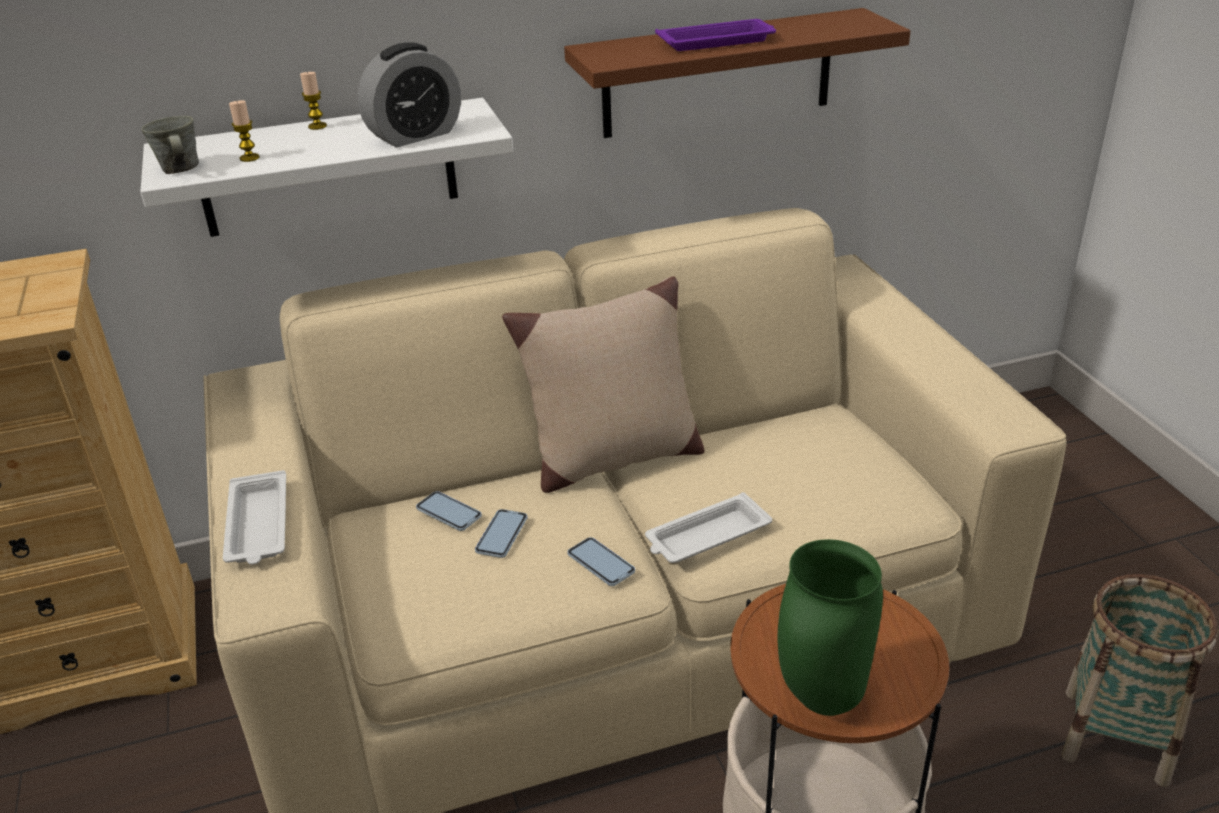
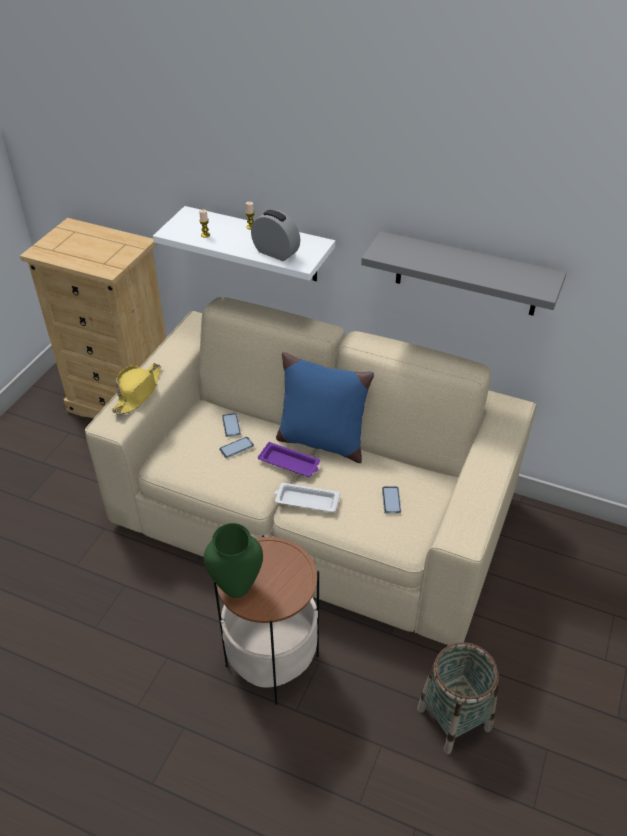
camera: 40 degrees right, 10 degrees up
(180, 169) = (177, 229): grey mug -> none
(258, 526) = (138, 392): white tray -> yellow hat
(415, 135) = (276, 252): alarm clock -> alarm clock turned 150 degrees counterclockwise
(601, 563) = (255, 484): phone -> phone (391, 500)
(612, 459) = (321, 441): beige pillow -> blue pillow
(717, 41) = (447, 263): purple tray -> purple tray (290, 463)
(718, 74) = (466, 274): brown shelf -> grey shelf

